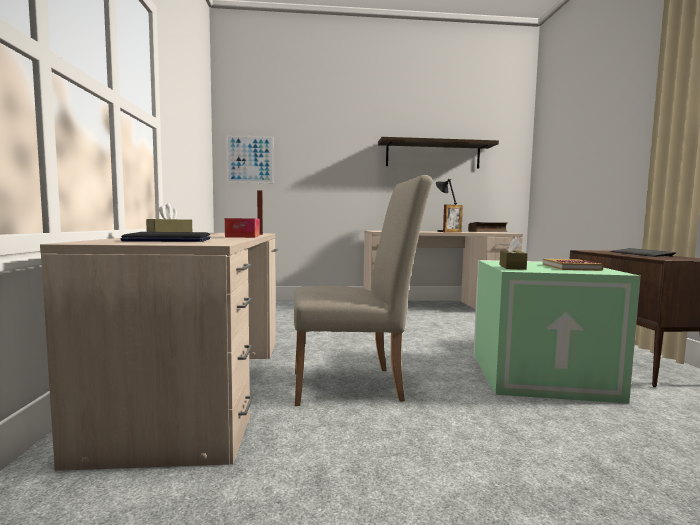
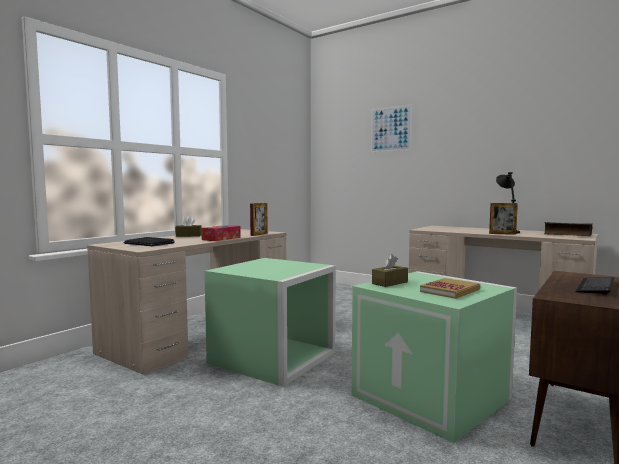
camera: 40 degrees right, 0 degrees up
(250, 159) = (336, 160): picture -> picture (390, 129)
(355, 385) = (273, 359): beige chair -> green storage box
(433, 155) = (512, 142): shelf -> none

